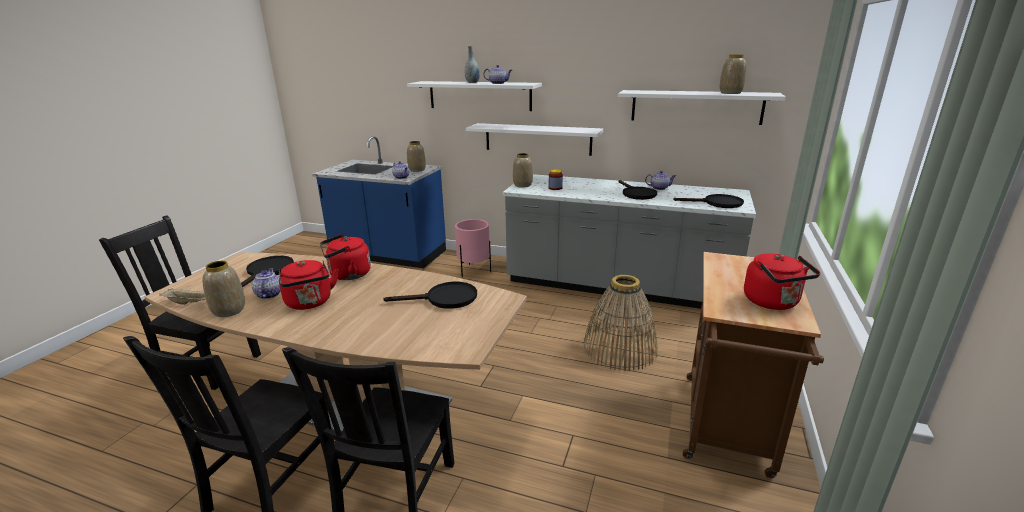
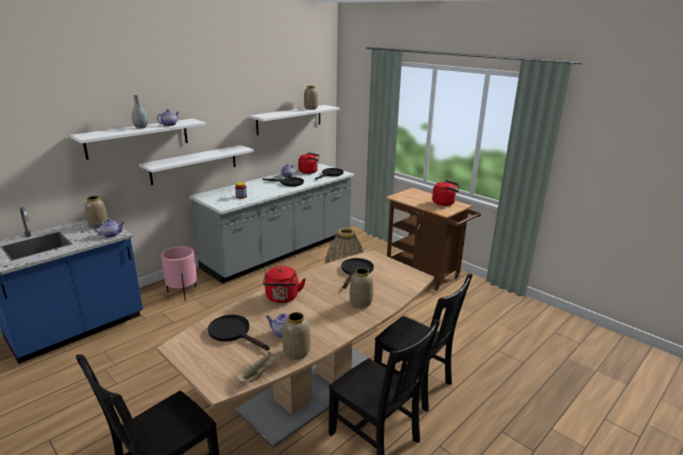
camera: 65 degrees left, 0 degrees up
(310, 303) = (317, 317): red kettle -> red kettle (309, 172)
(523, 185) = (217, 202): vase -> vase (360, 303)

